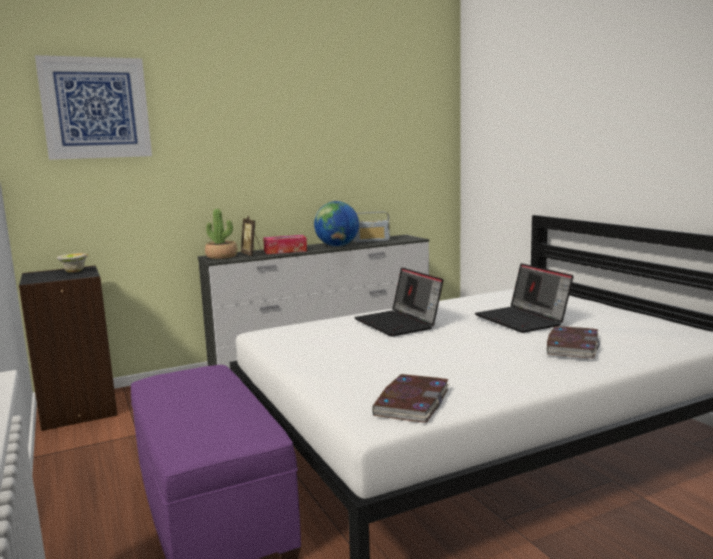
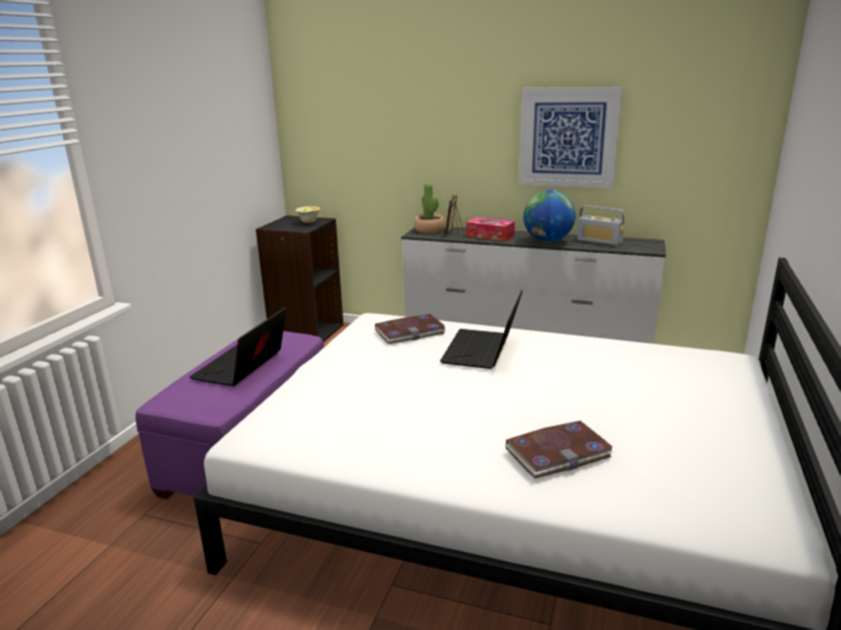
camera: 45 degrees right, 10 degrees up
(96, 108) = (344, 78): picture -> picture (568, 137)
(411, 402) = (304, 435): book -> book (410, 332)
(523, 320) = (599, 397): laptop -> laptop (242, 367)

